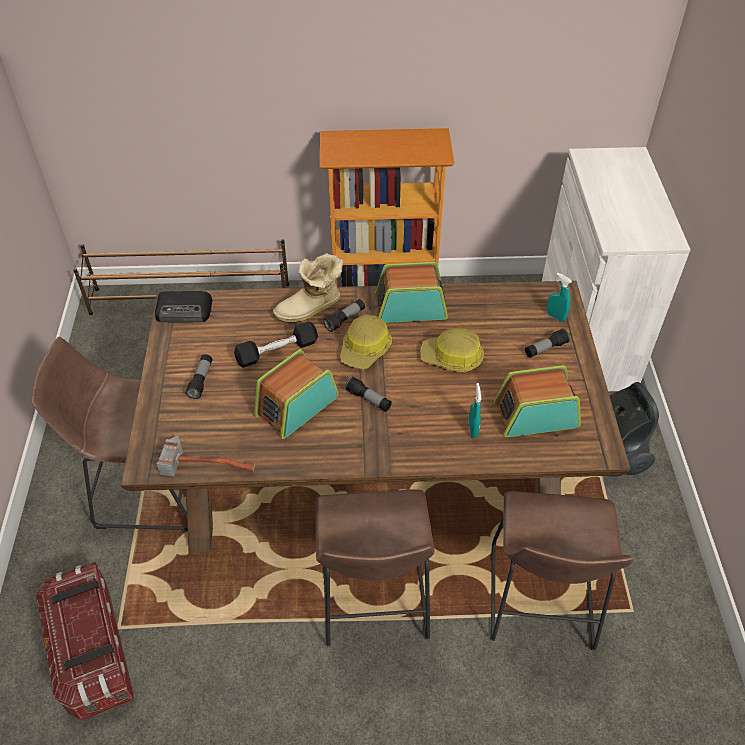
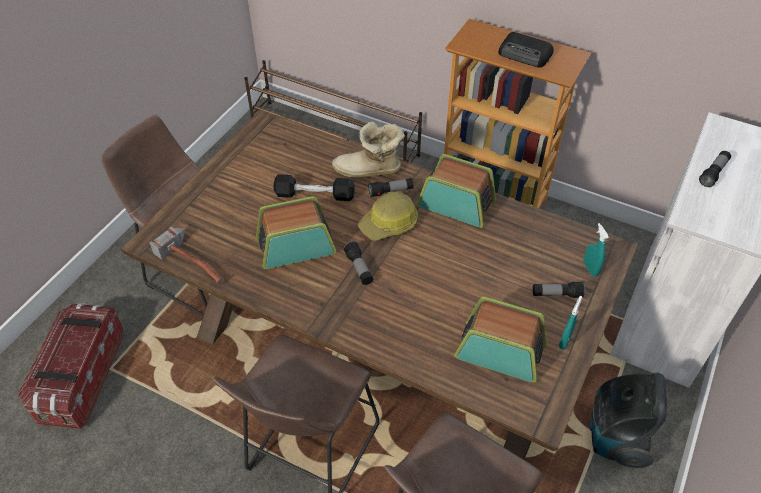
camera: 30 degrees right, 0 degrees up
(185, 311) = (269, 133): radio -> radio (525, 54)
(201, 380) = (239, 193): flashlight -> flashlight (713, 173)
(452, 358) = (460, 264): hard hat -> none
(473, 429) = (431, 336): turquoise spray bottle -> turquoise spray bottle (565, 340)

